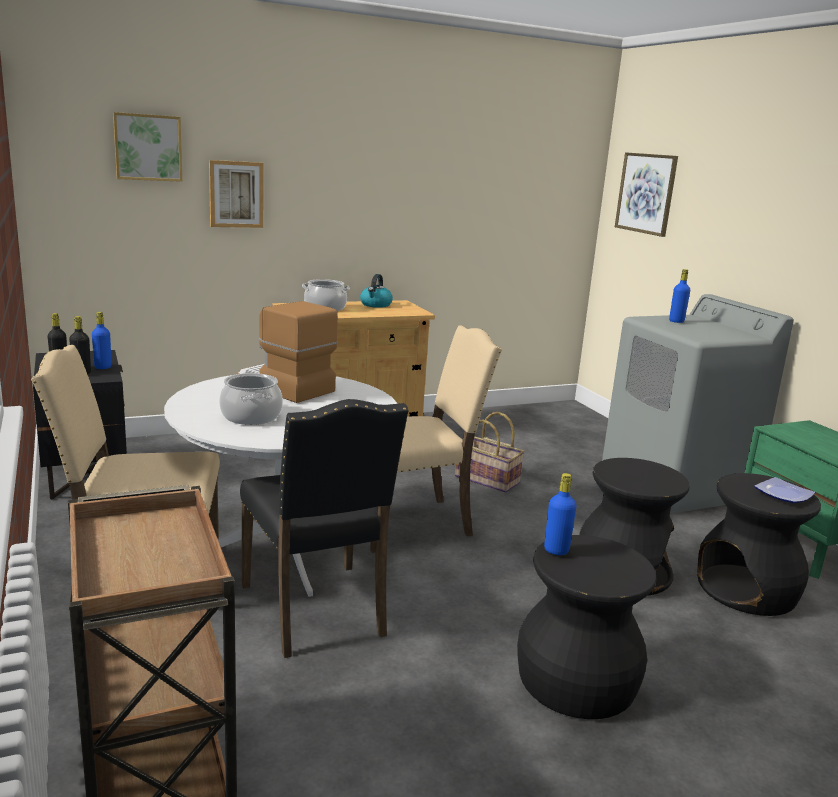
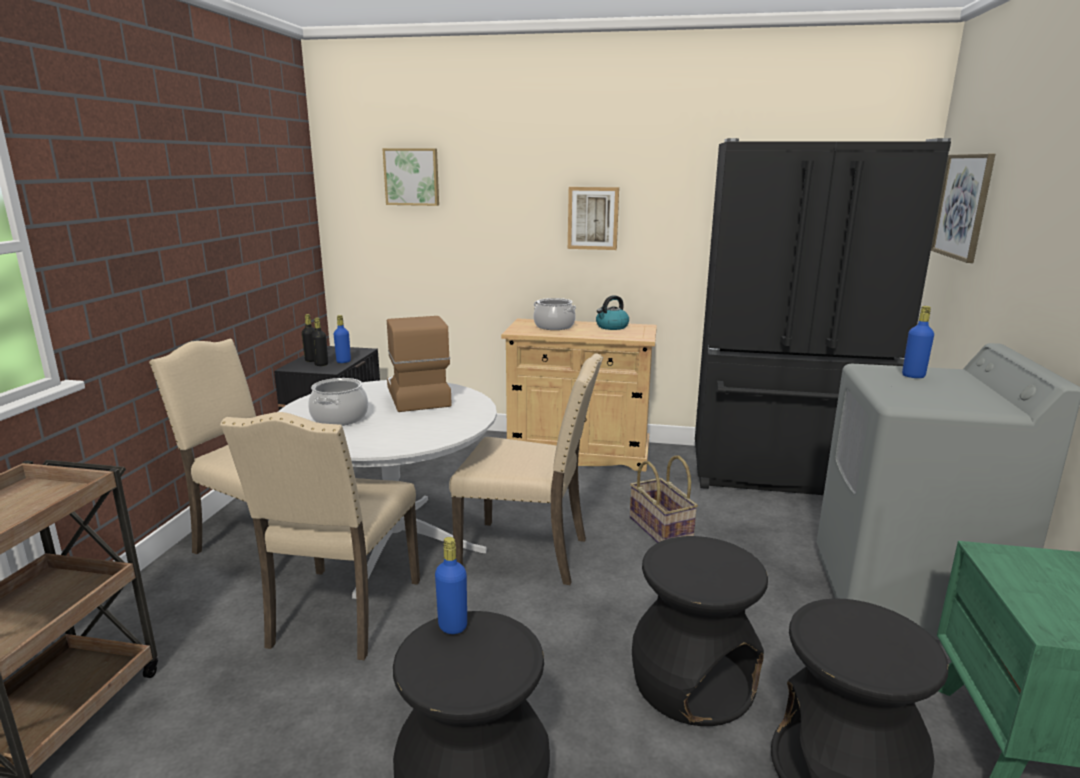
camera: 35 degrees right, 0 degrees up
(236, 194) = (486, 216): picture -> picture (593, 218)
(317, 611) = (342, 614): black chair -> beige chair
(523, 422) = (783, 474): none -> black fridge
(784, 494) = (889, 652): plate -> none

